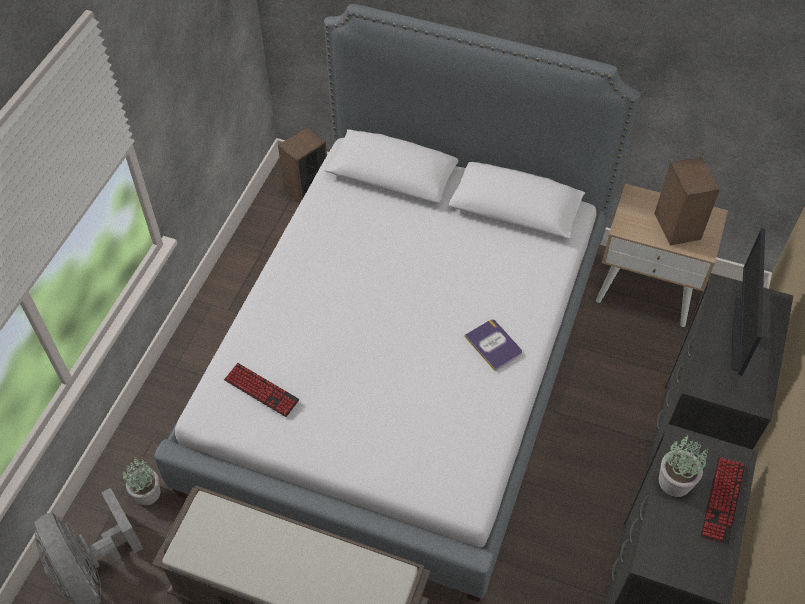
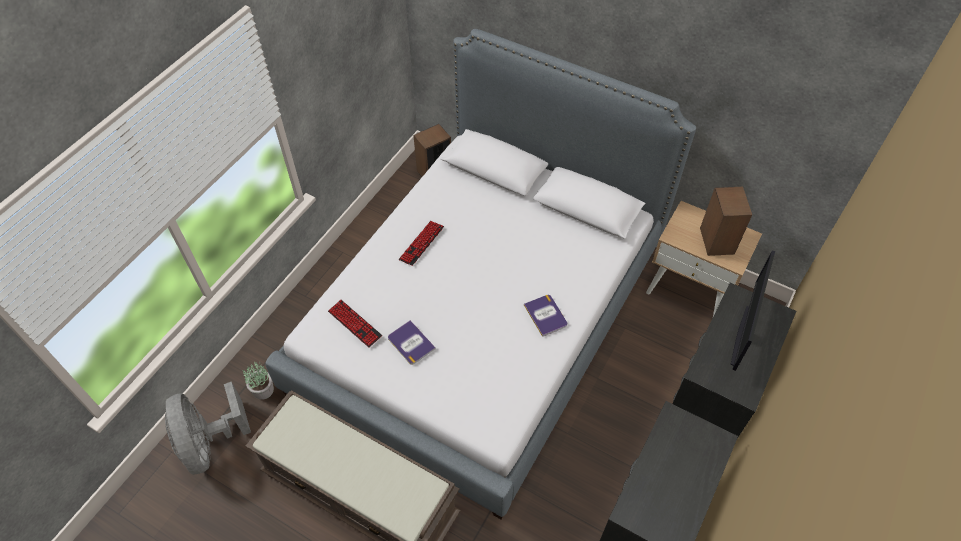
camera: 10 degrees right, 0 degrees up
(336, 403) = (411, 343): none -> book
(675, 481) = (662, 450): potted plant -> none
(722, 500) = (699, 472): keyboard -> keyboard (421, 243)

